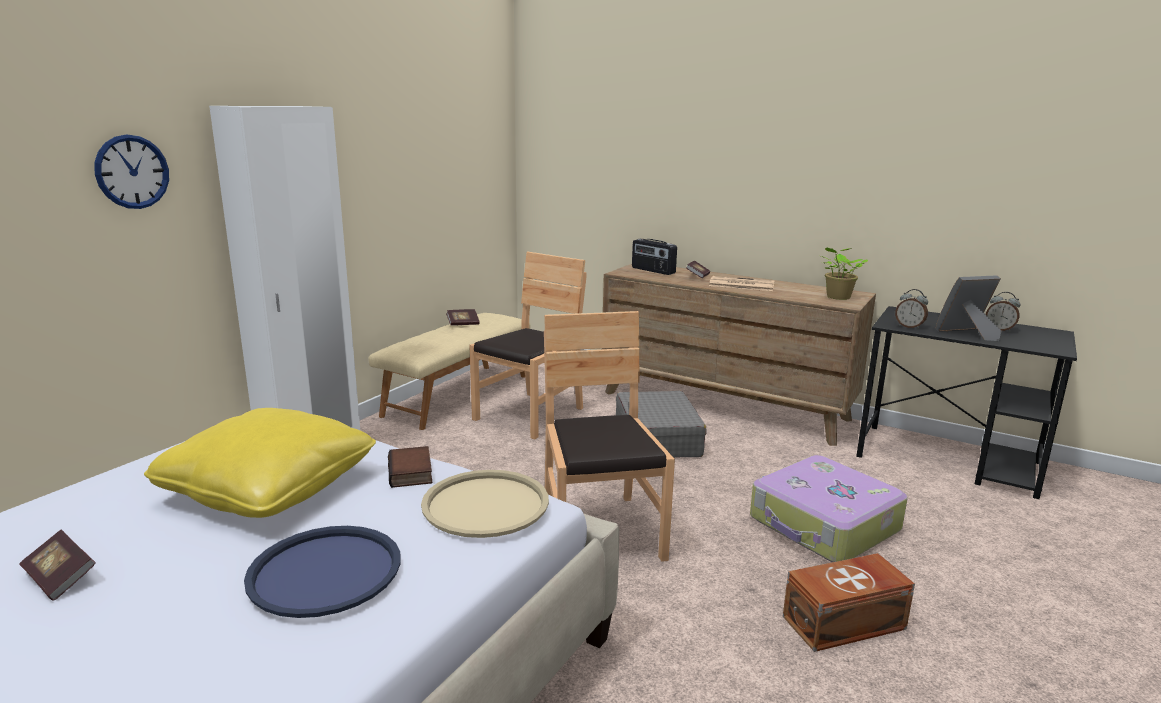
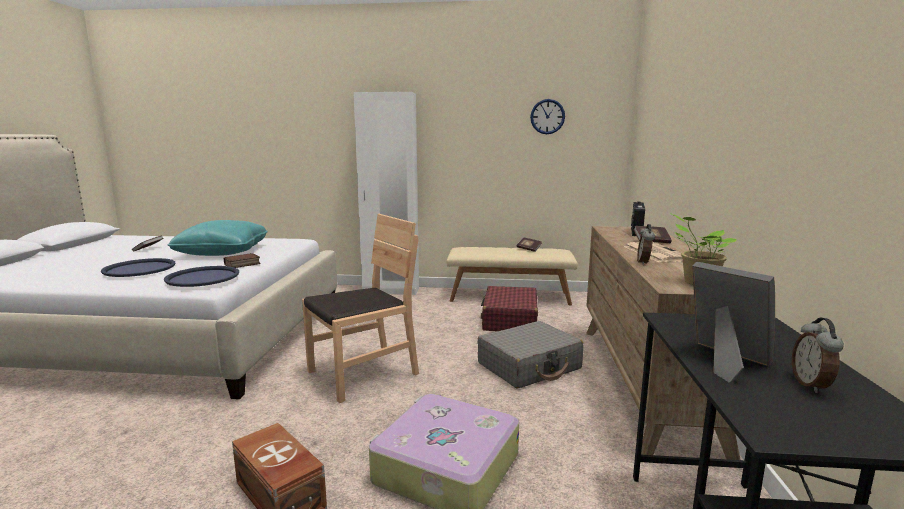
camera: 65 degrees right, 5 degrees down
(132, 172) = (324, 124): wall clock -> wall clock (547, 116)
(269, 487) = (223, 252): yellow pillow -> turquoise pillow
(485, 504) = (202, 277): beige tray -> blue tray
(530, 414) = (509, 320): brown chair -> red suitcase
(909, 327) = (683, 328): alarm clock -> alarm clock (644, 263)

